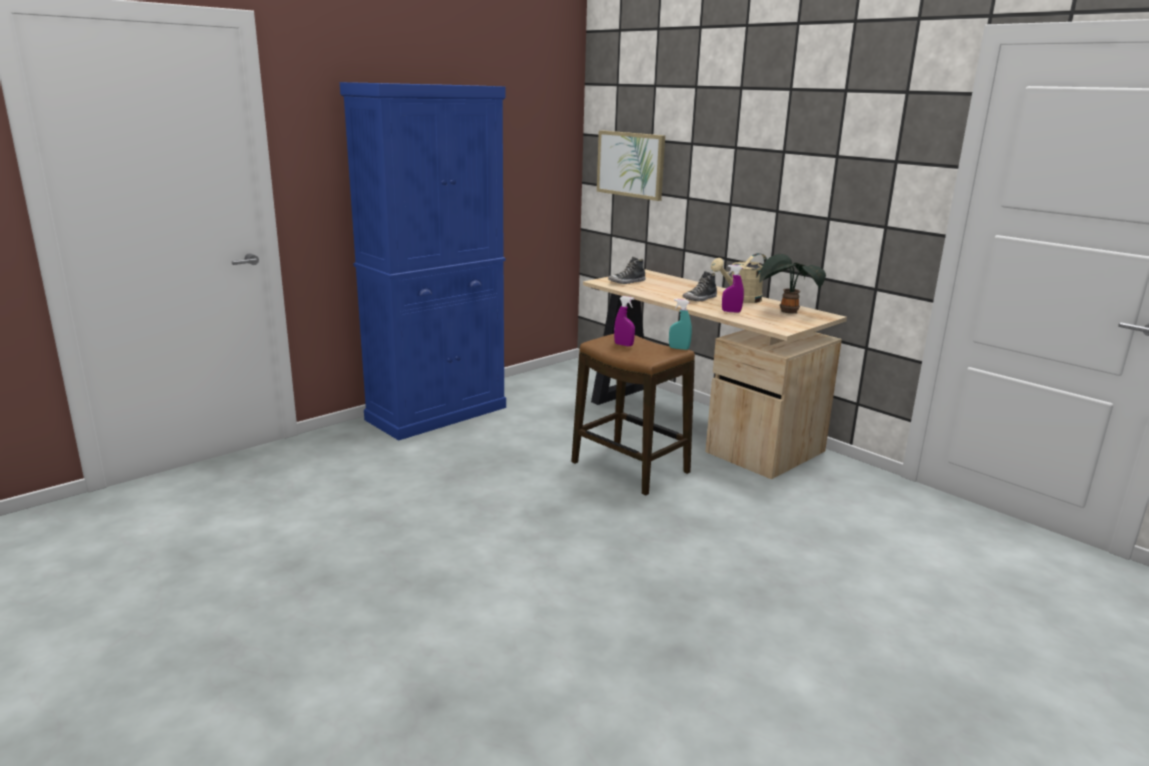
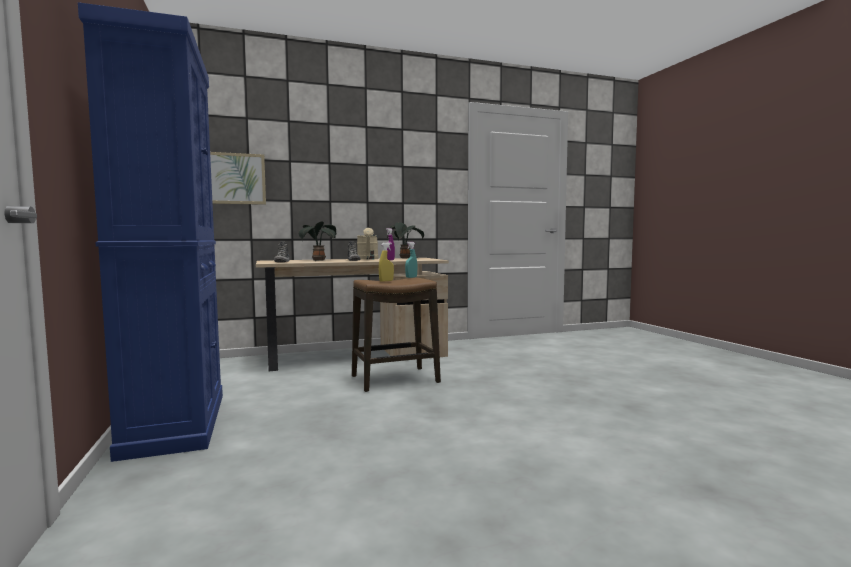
camera: 65 degrees left, 15 degrees down
(623, 345) = (386, 281): purple spray bottle -> yellow spray bottle
(671, 288) = (318, 260): none -> potted plant

